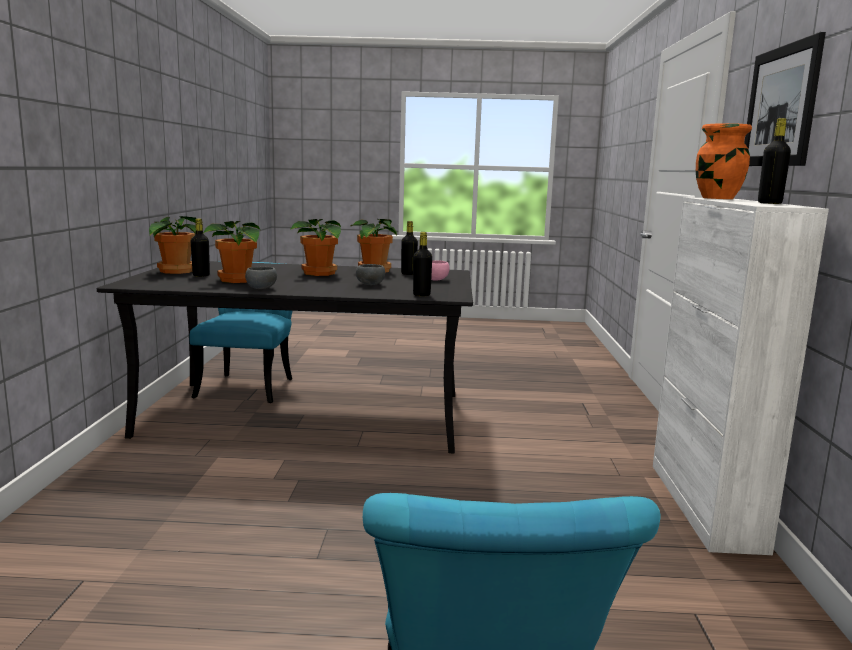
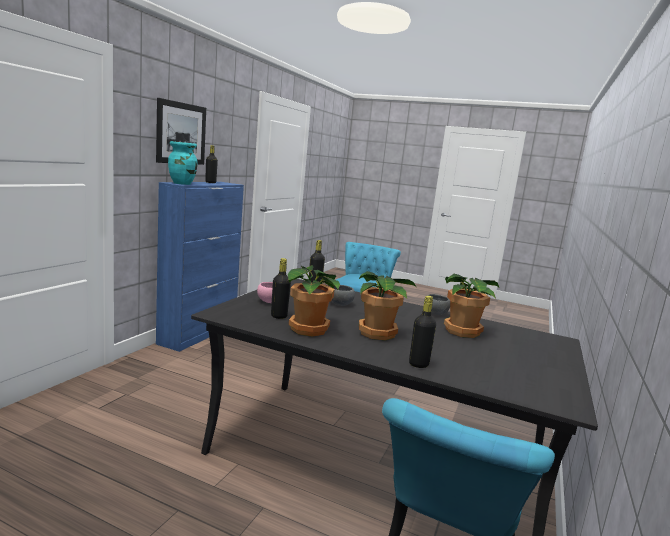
camera: 160 degrees left, 0 degrees up
(175, 271) = (548, 366): potted plant -> none
(201, 275) = (506, 349): black bottle -> black bottle (418, 364)
(704, 505) = (199, 333): white cabinet -> blue cabinet
(717, 198) = (182, 183): orange vase -> turquoise vase

